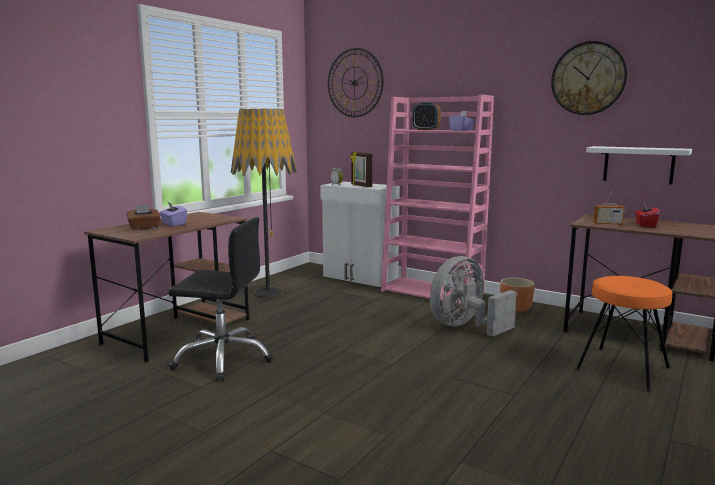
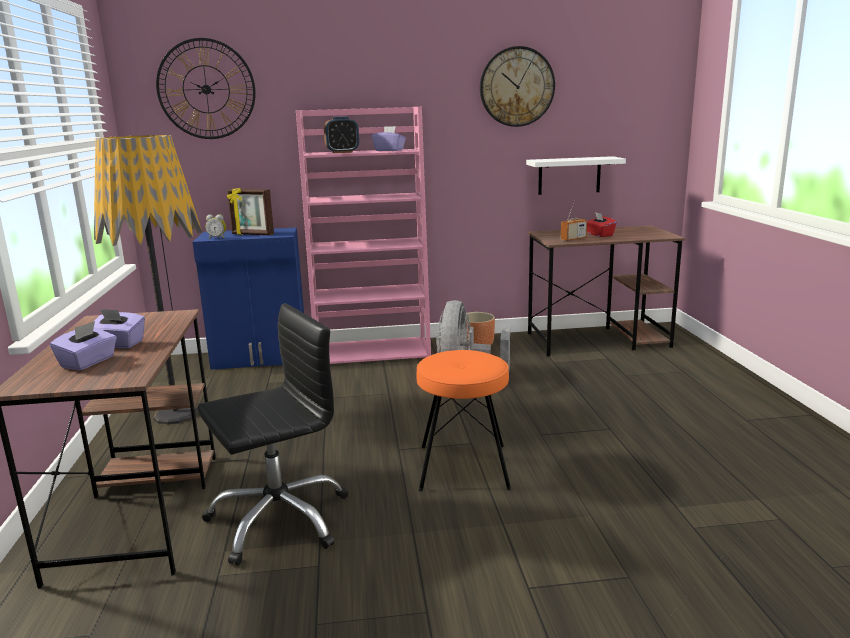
camera: 40 degrees left, 5 degrees up
(144, 228) = (88, 362): brown tissue box -> purple tissue box
(360, 277) = (261, 358): white cabinet -> blue cabinet
(622, 368) = (636, 375): orange stool -> orange stool (463, 467)

